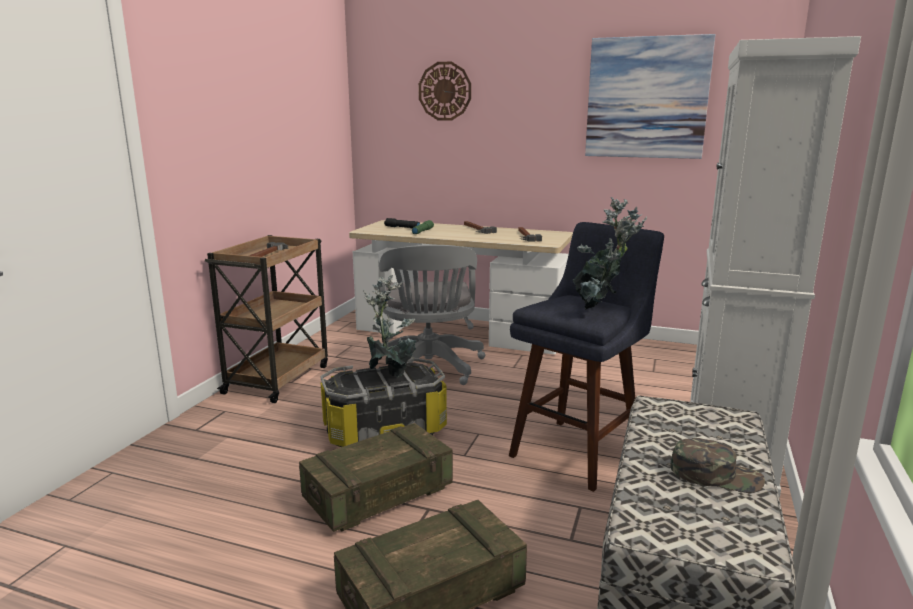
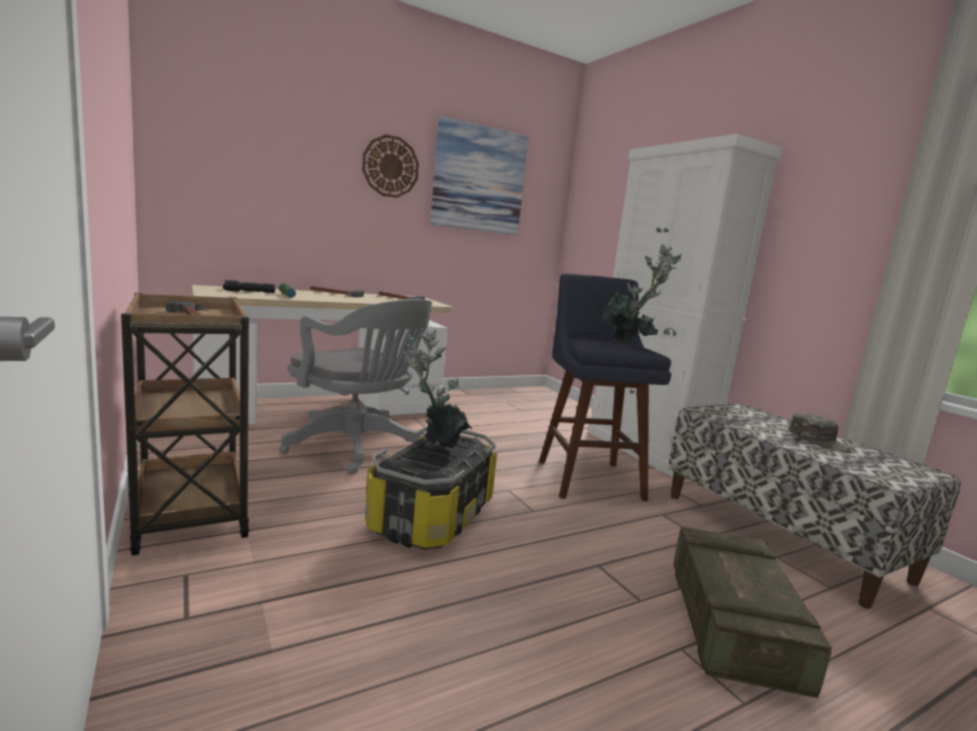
camera: 50 degrees left, 5 degrees down
(379, 495) = (544, 575): crate -> none
(445, 91) = (283, 135): wall clock -> wall clock (390, 166)
(715, 474) = (819, 440): green cap -> green cap turned 105 degrees clockwise

